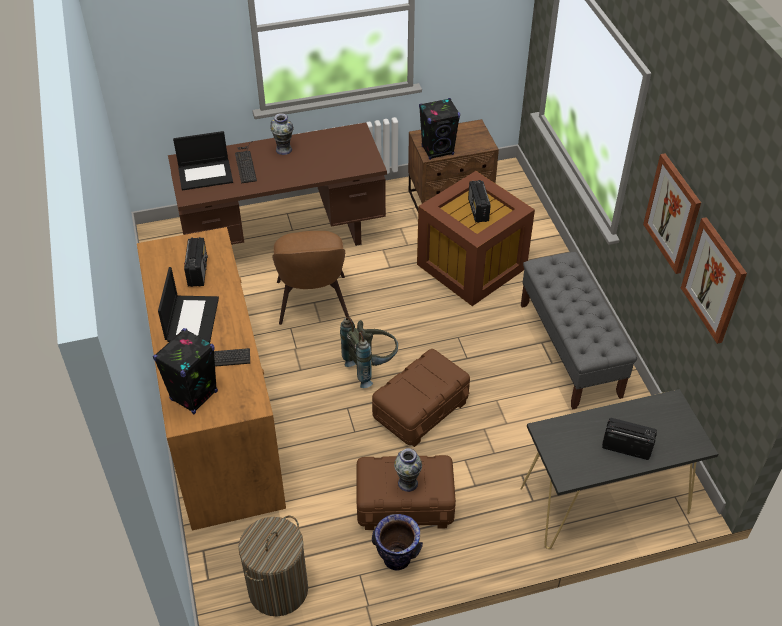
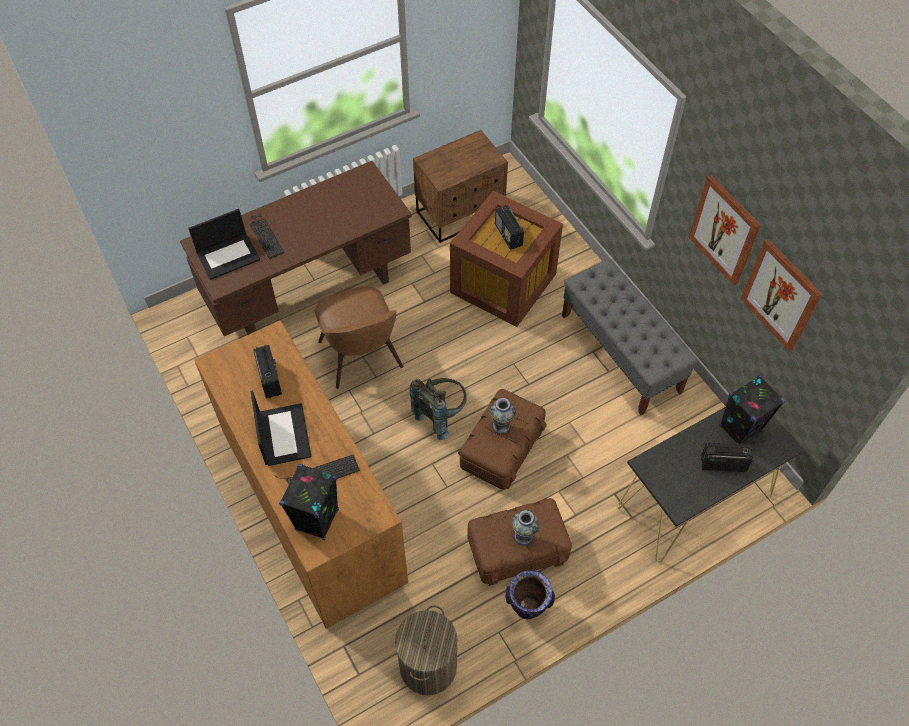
camera: 15 degrees left, 10 degrees up
(284, 149) = (299, 209): vase -> vase (501, 426)
(437, 150) = (449, 175): black speaker -> black speaker (740, 428)

